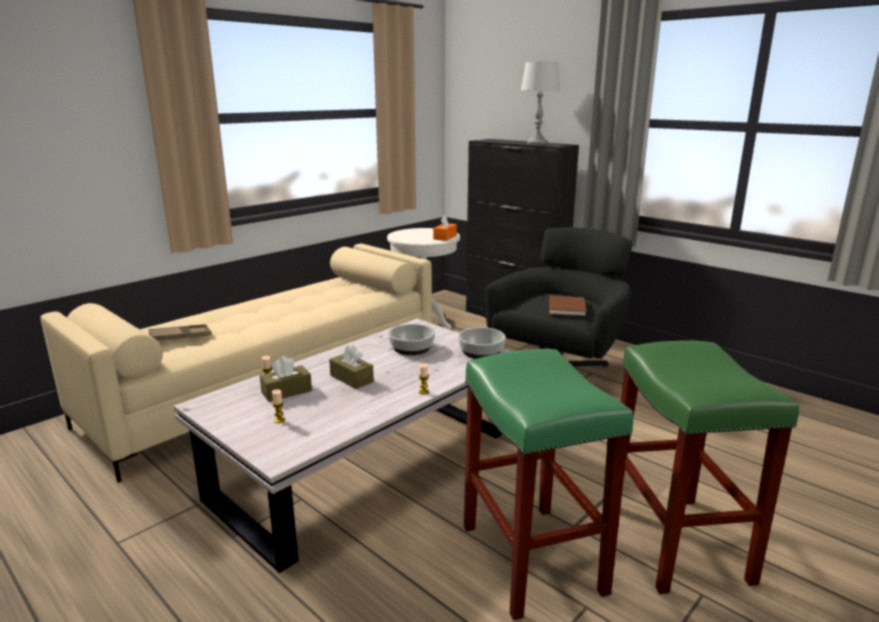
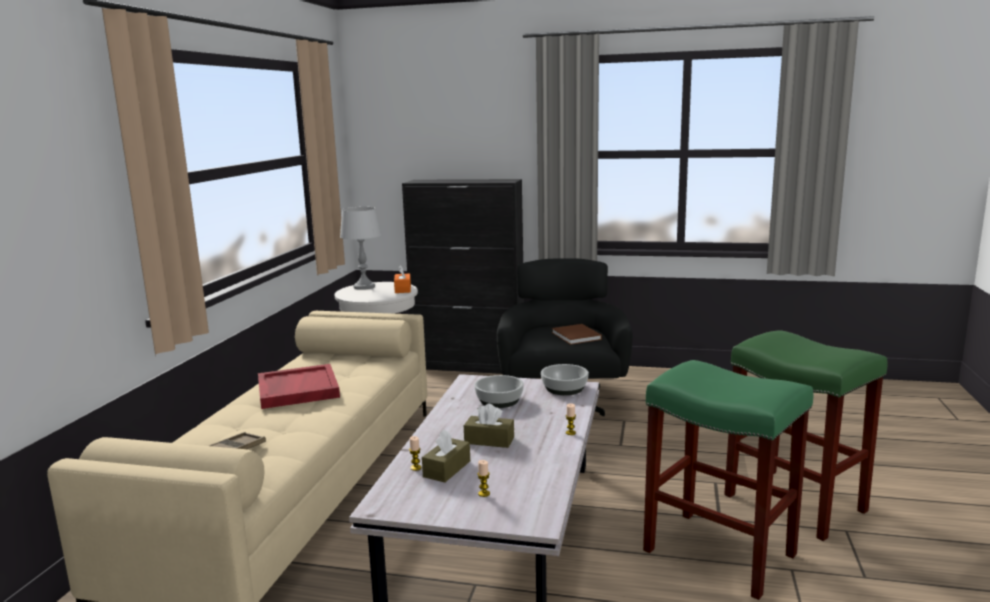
camera: 30 degrees left, 5 degrees down
(288, 302) = (297, 389): none -> red tray
(537, 143) = (481, 180): grey table lamp -> grey table lamp (364, 287)

